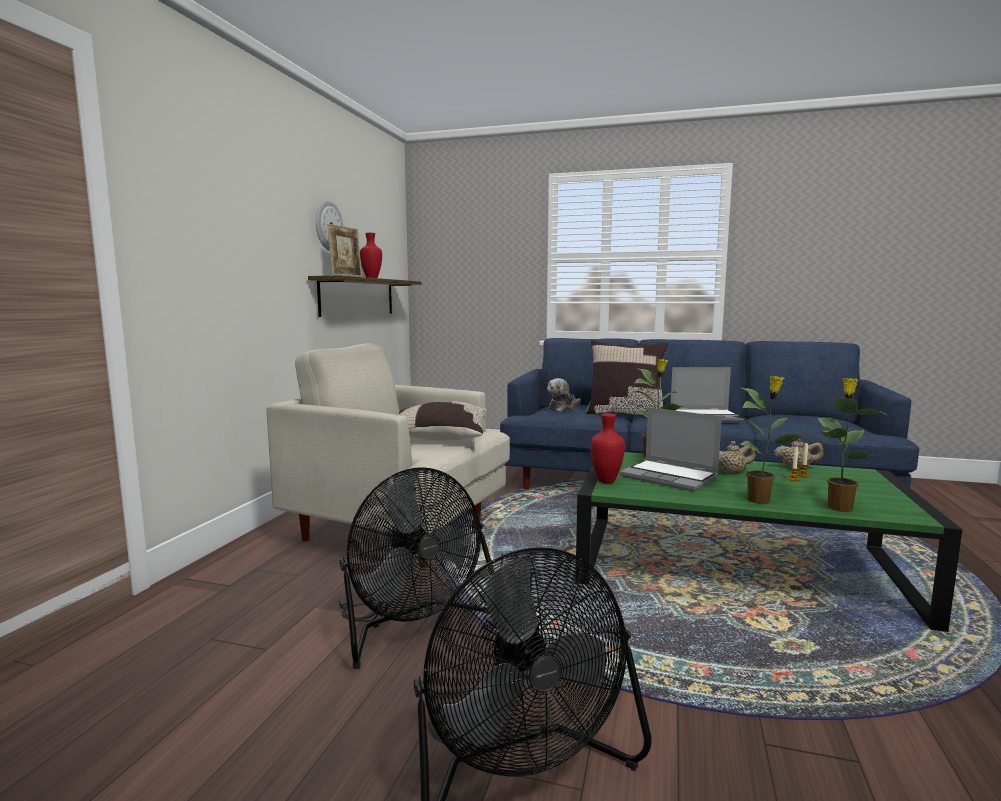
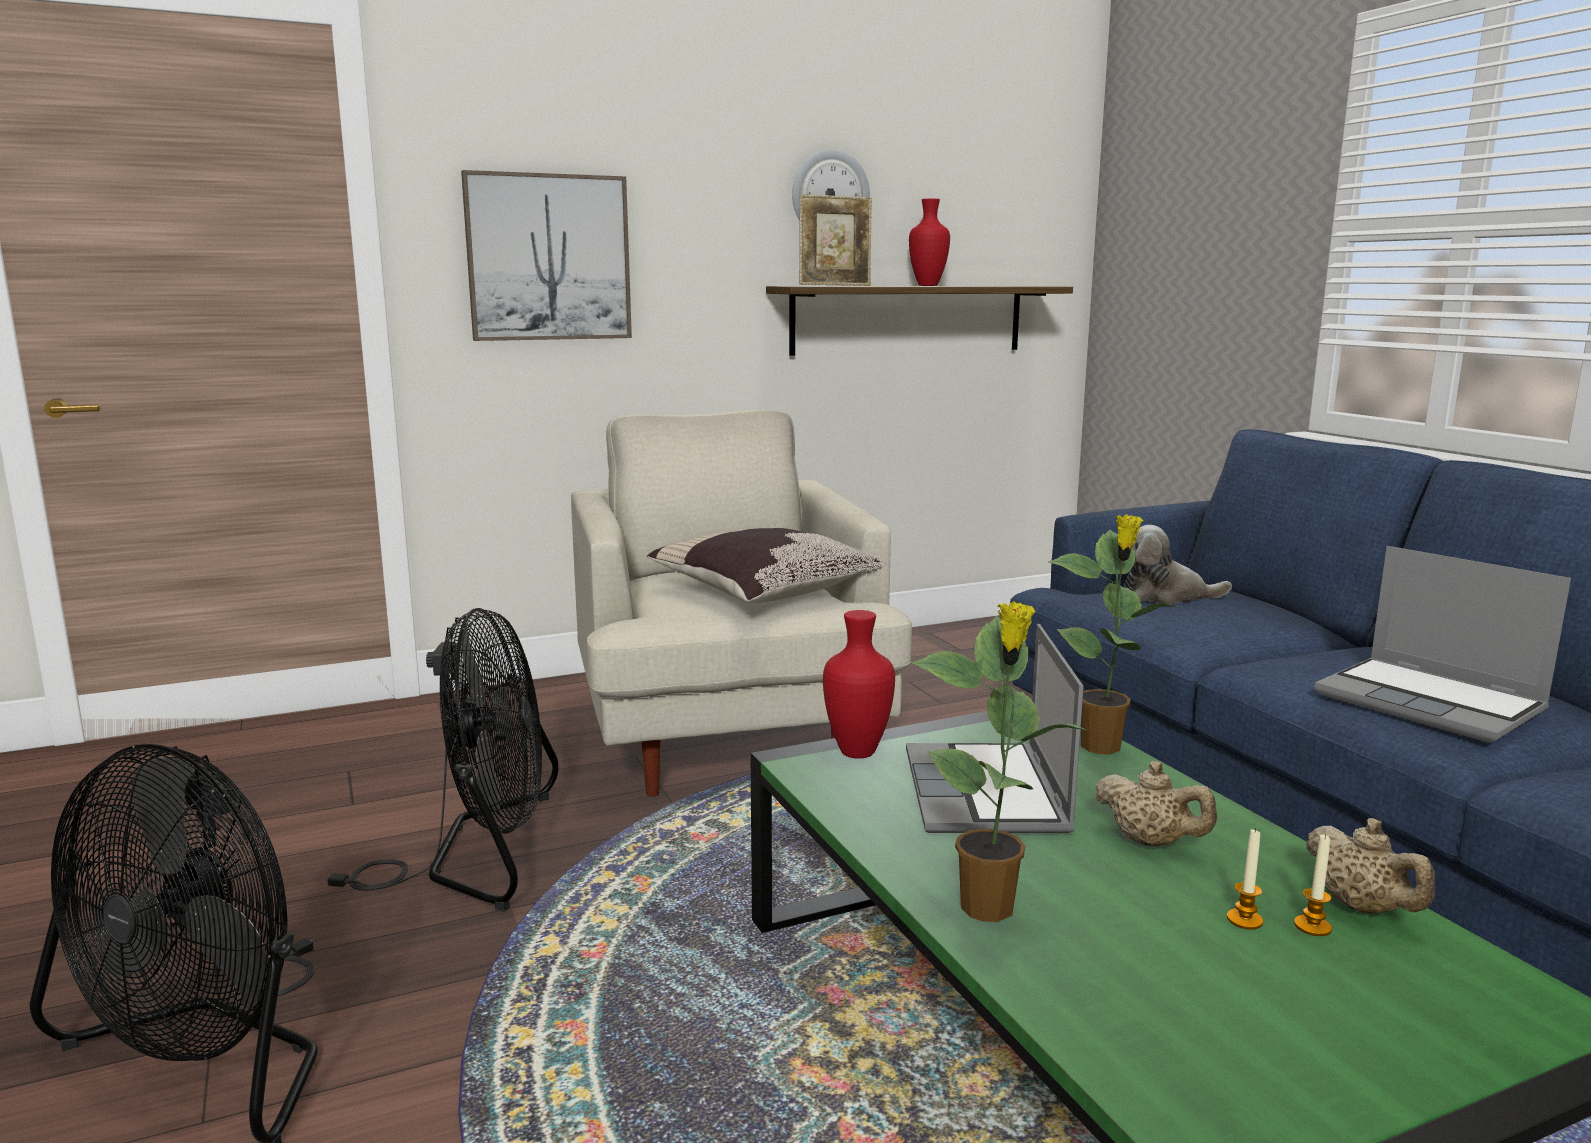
camera: 50 degrees right, 5 degrees up
(211, 250) = (548, 258): none -> picture
(407, 627) = (477, 854): black fan -> black fan turned 105 degrees counterclockwise
(626, 414) = (1261, 643): pillow -> none
(839, 507) = (1102, 1016): potted plant -> none

